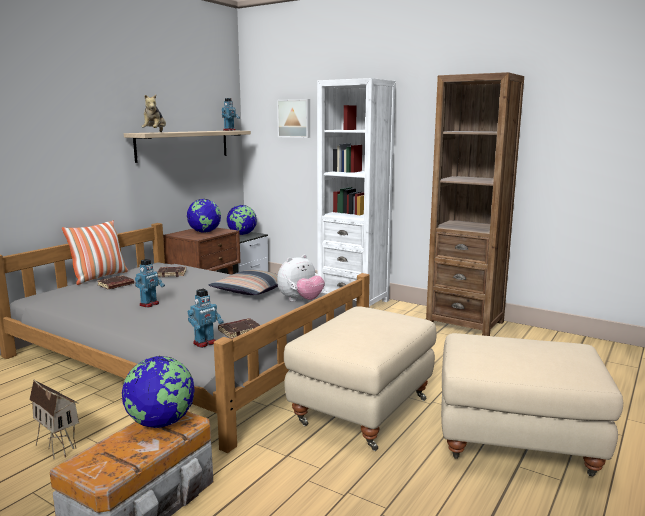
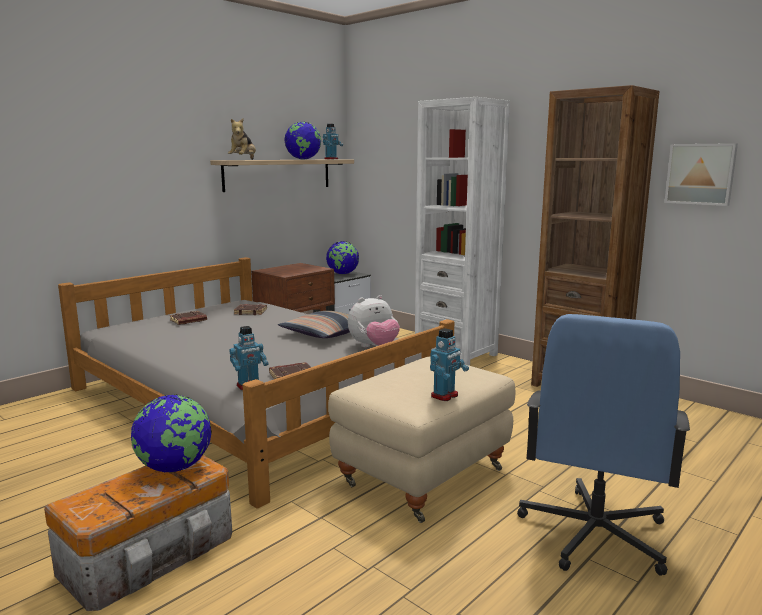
camera: 10 degrees right, 0 degrees up
(59, 448) = (90, 486): toy house -> none
(99, 277) = (177, 312): pillow -> none
(149, 304) = (212, 342): toy robot -> toy robot (445, 396)
(205, 232) = (296, 269): globe -> globe (303, 159)
(294, 118) = (401, 145): picture -> picture (700, 174)
(515, 446) = (593, 534): beige ottoman -> blue office chair

